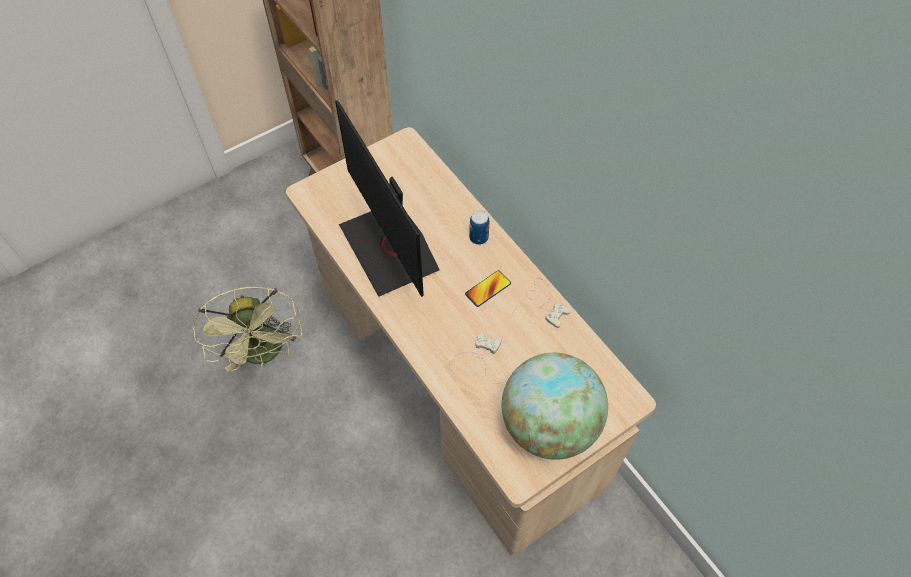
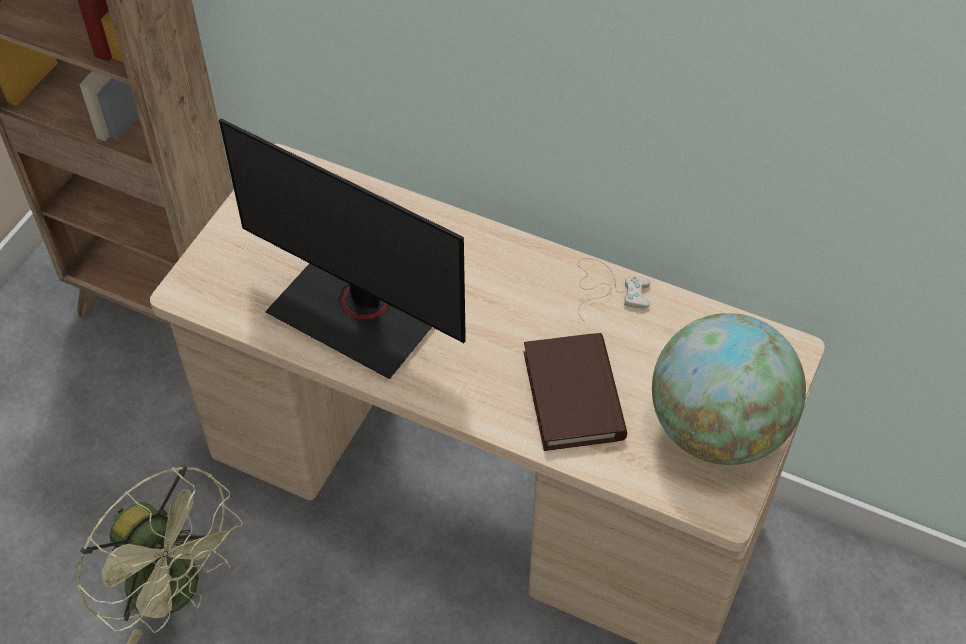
camera: 30 degrees left, 5 degrees down
(476, 359) = (573, 395): white game controller -> brown book
(478, 237) = (469, 244): can -> none
(488, 289) = (526, 302): phone -> none

